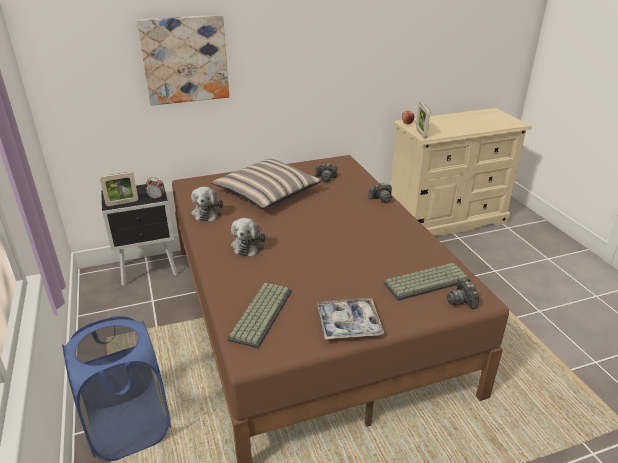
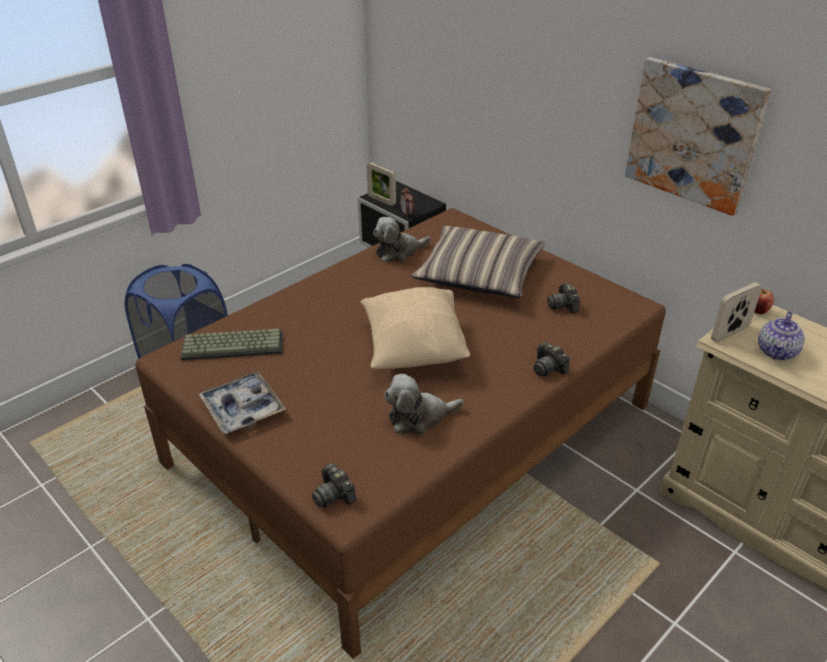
camera: 65 degrees right, 5 degrees up
(185, 60) = (493, 70): picture -> picture (694, 135)
(248, 245) = (351, 299): plush toy -> plush toy (419, 417)
(330, 235) = (414, 349): none -> beige pillow
(426, 281) = (361, 454): keyboard -> none
(441, 129) = (777, 352): none -> teapot
(462, 301) = (334, 495): camera -> camera turned 90 degrees counterclockwise

